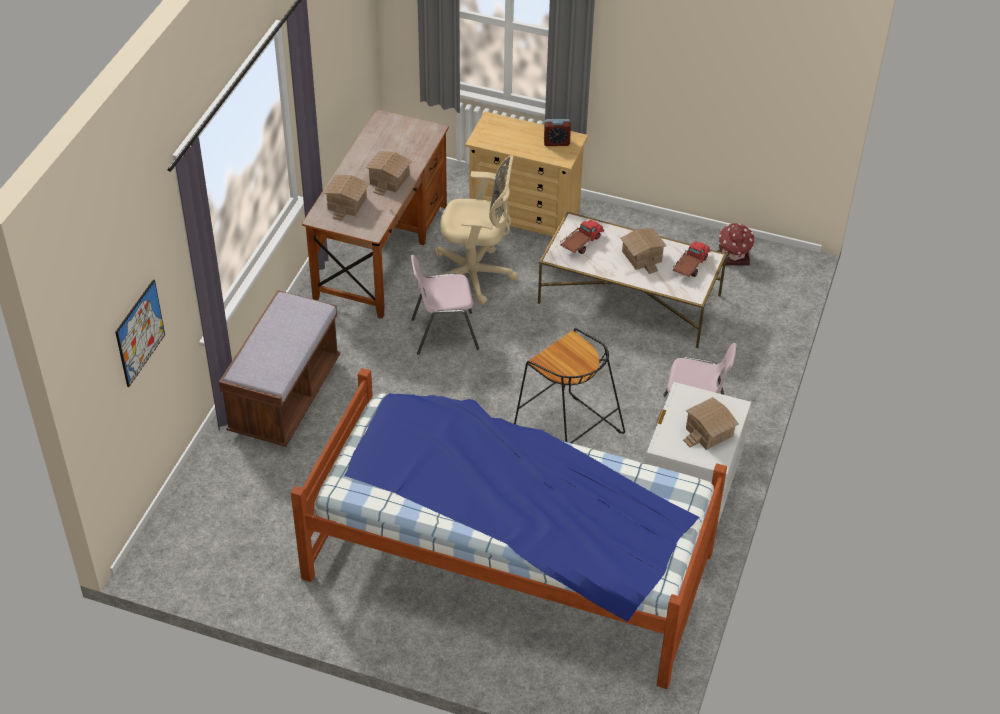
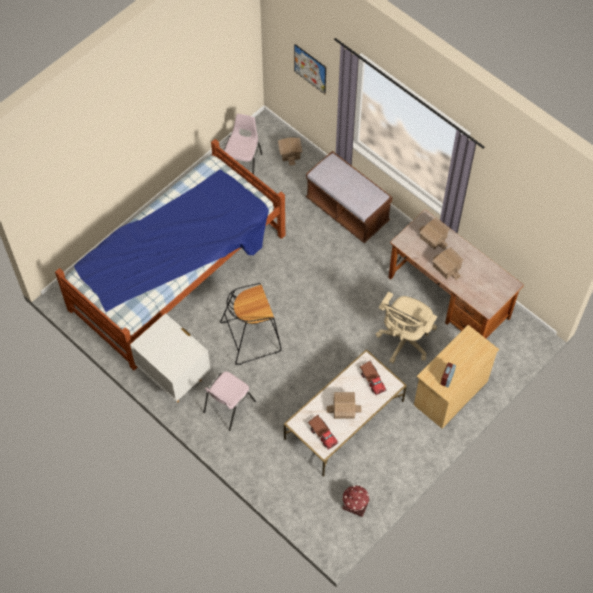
camera: 115 degrees right, 15 degrees up
(443, 333) = (361, 305): pink chair -> pink chair (243, 165)
(708, 431) = (162, 350): toy house -> toy house (290, 153)

